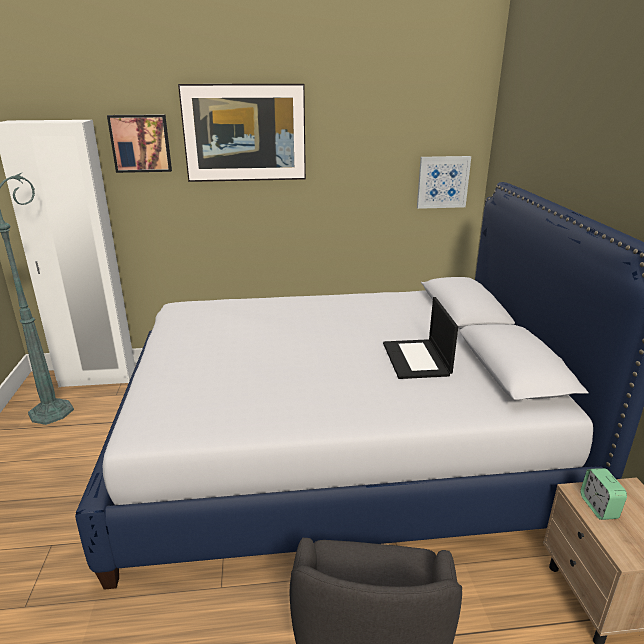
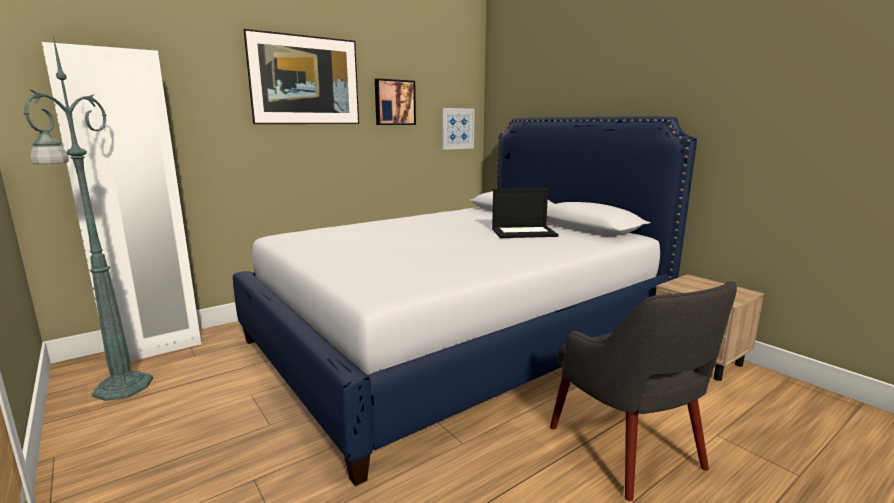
camera: 30 degrees left, 10 degrees down
(141, 143) = (204, 84): picture -> picture (394, 102)
(417, 359) = (524, 232): laptop -> laptop turned 60 degrees counterclockwise
(598, 507) = (689, 288): alarm clock -> none

